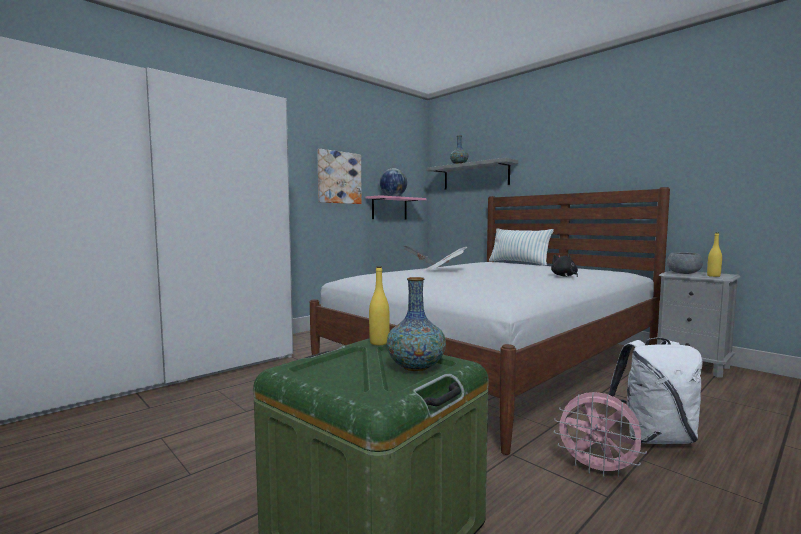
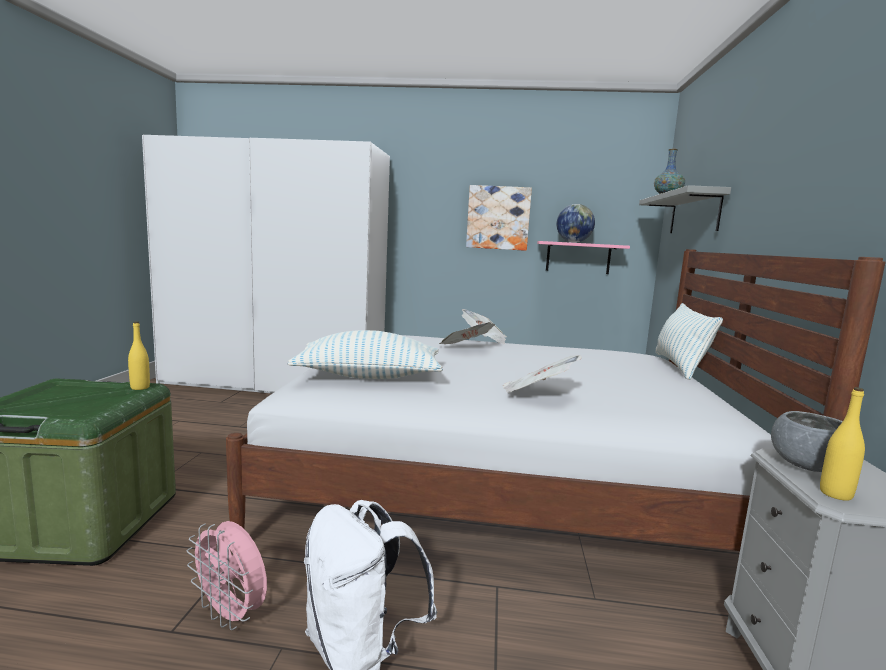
camera: 50 degrees right, 5 degrees up
(416, 367) = (76, 408): vase -> none
(495, 287) = (369, 376): none -> pillow
(564, 276) = (537, 393): black plush toy -> newspaper
(597, 470) = (232, 615): pink fan -> pink fan turned 45 degrees counterclockwise

